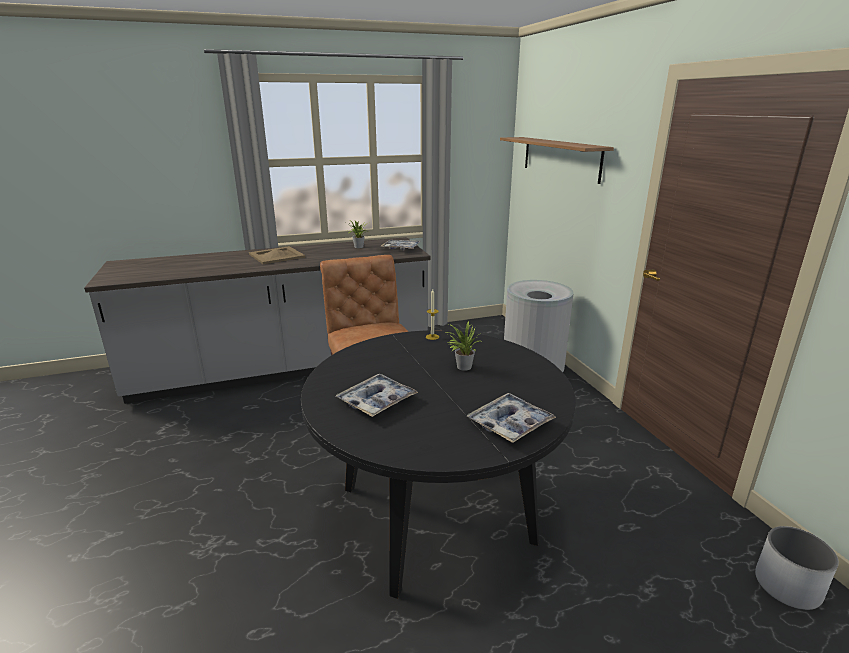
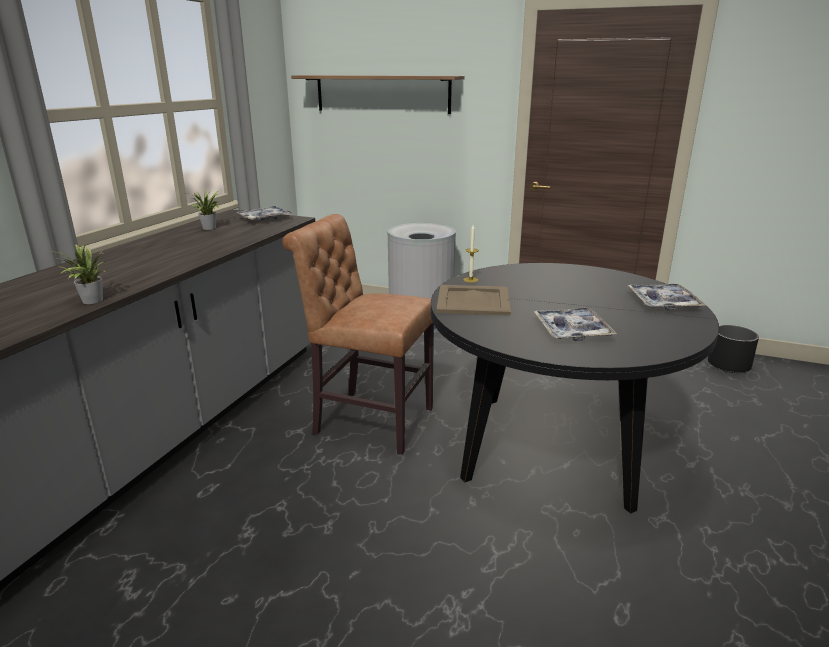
camera: 50 degrees left, 0 degrees up
(276, 256) = (129, 260): beige tray -> beige tray (474, 301)
(462, 367) = (548, 288): potted plant -> potted plant (89, 301)
(787, 587) = (729, 365): white planter -> black planter

